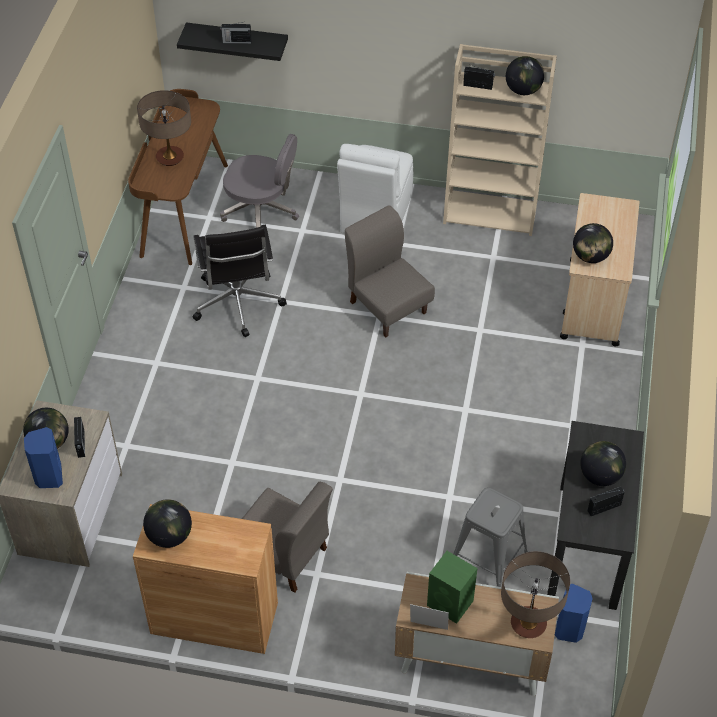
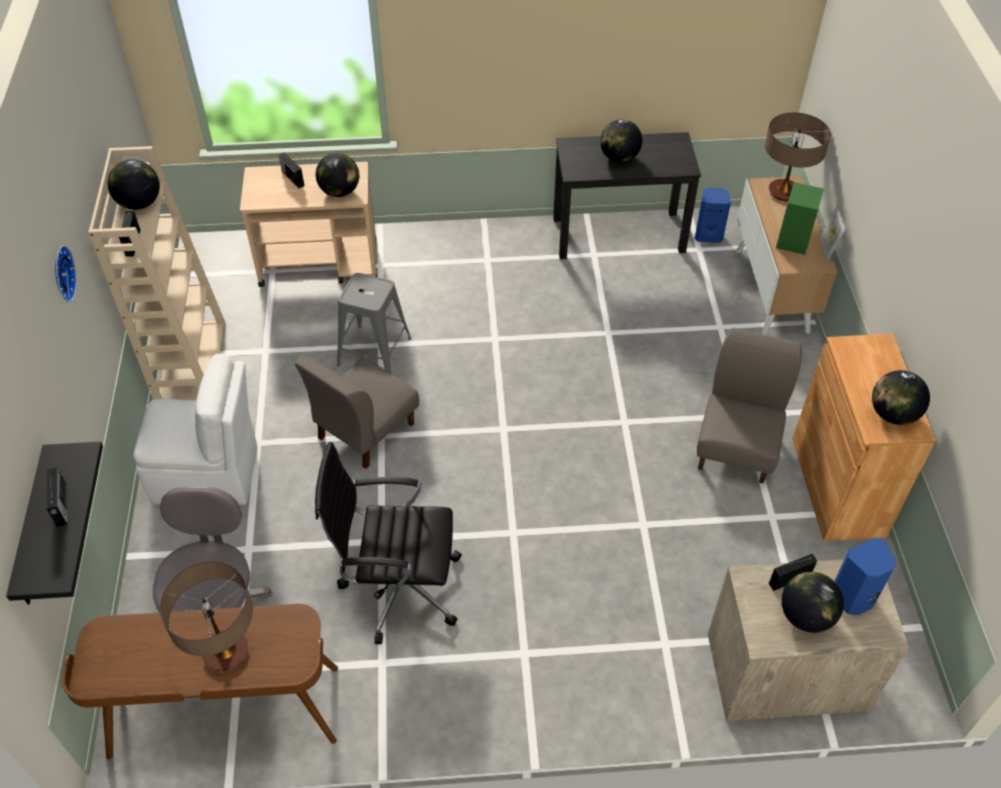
camera: 105 degrees left, 0 degrees up
(238, 304) = (398, 587): black office chair -> black office chair turned 150 degrees counterclockwise
(404, 23) = (61, 274): none -> wall clock
(488, 559) = (664, 295): grey stool -> grey stool (375, 351)
(605, 507) = (652, 151): radio -> radio (292, 178)

